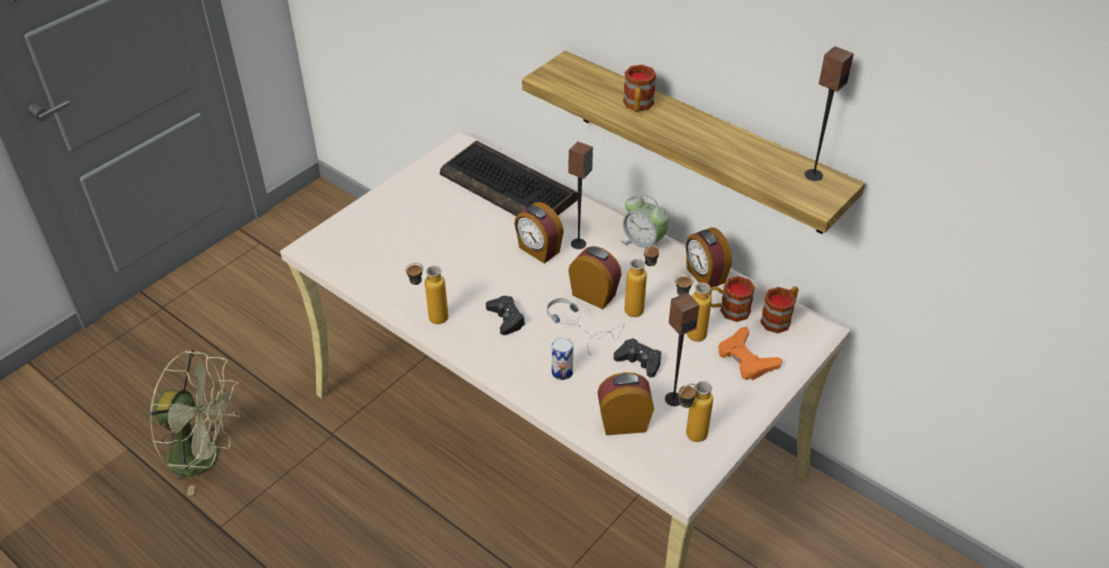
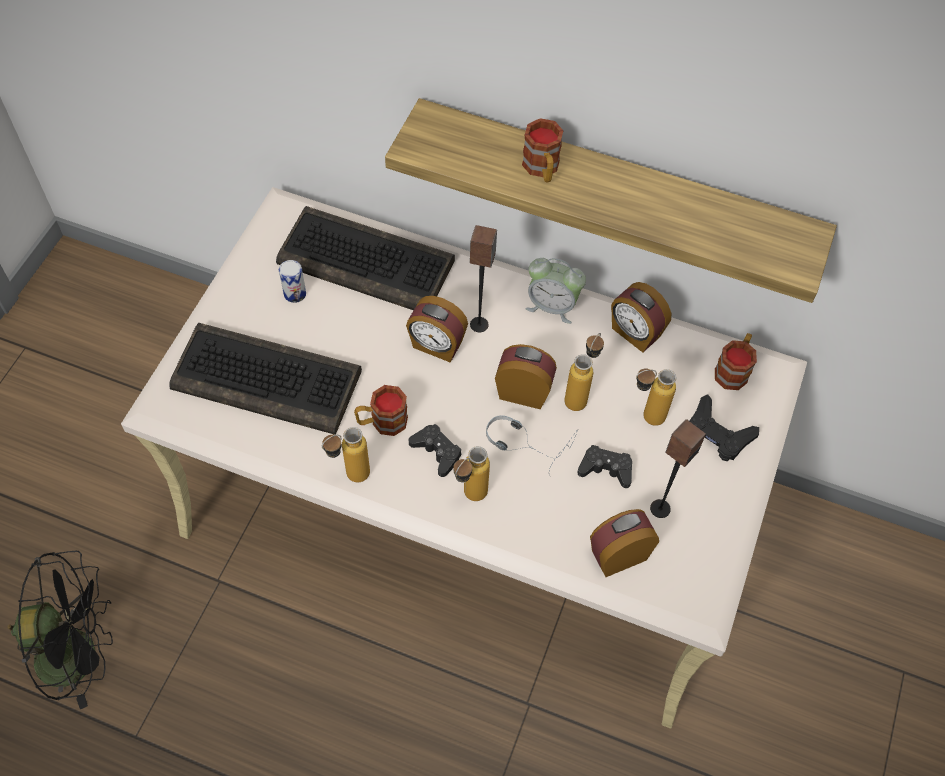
camera: 20 degrees left, 15 degrees up
(206, 457) = (81, 653): green fan -> black fan
(399, 244) = (269, 379): none -> keyboard
(562, 372) = (527, 507): can -> can (295, 294)
(689, 438) = (694, 554): bottle -> bottle (469, 498)
(728, 310) = (676, 373): mug -> mug (382, 422)
(746, 359) = (717, 433): orange game controller -> black game controller
(813, 175) = (778, 227): speaker -> none

